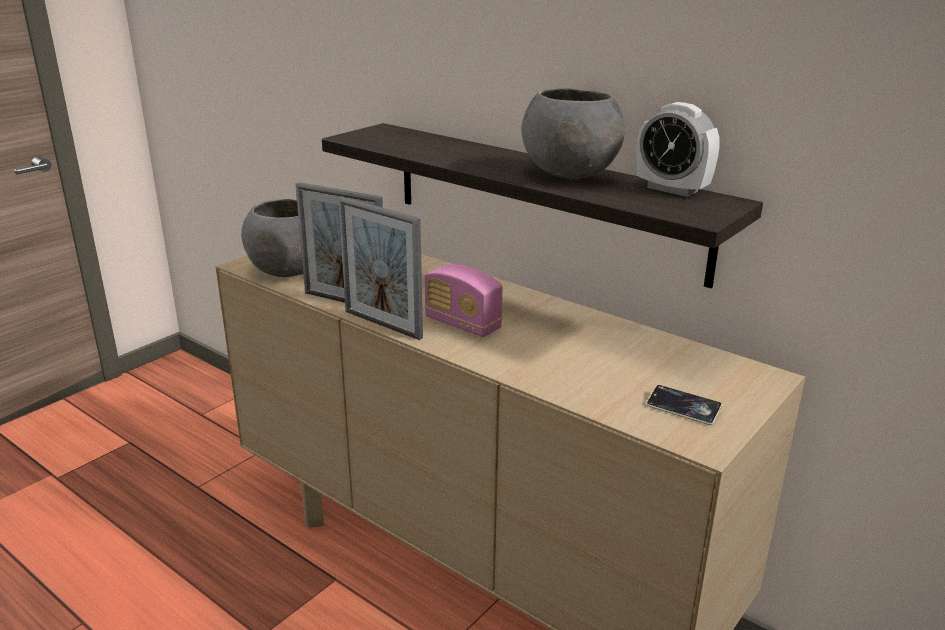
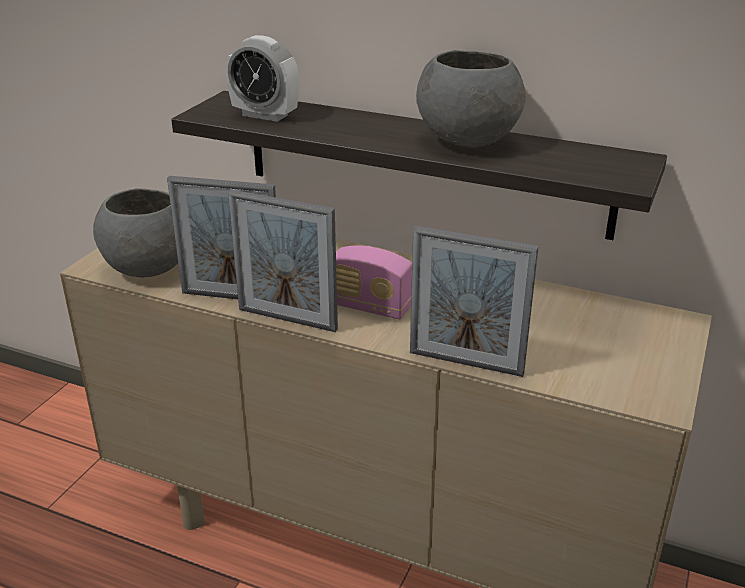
camera: 15 degrees left, 5 degrees up
(525, 381) = (465, 363): none -> picture frame
(672, 189) = (576, 149): alarm clock -> alarm clock (265, 115)
(683, 409) = (625, 368): phone -> none

